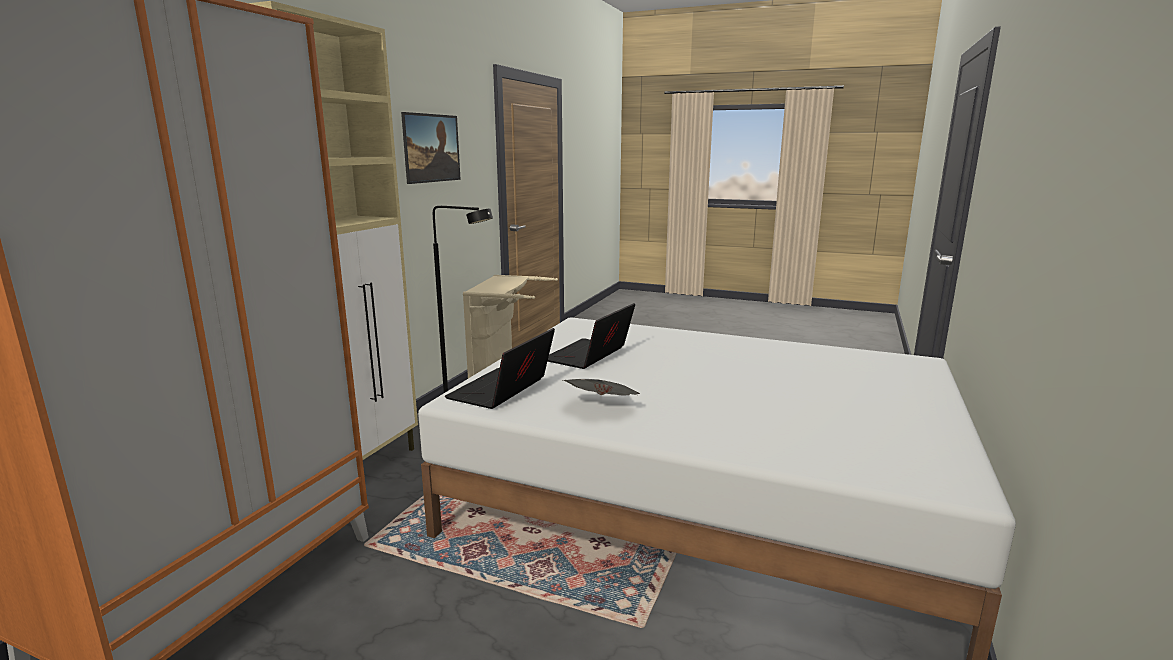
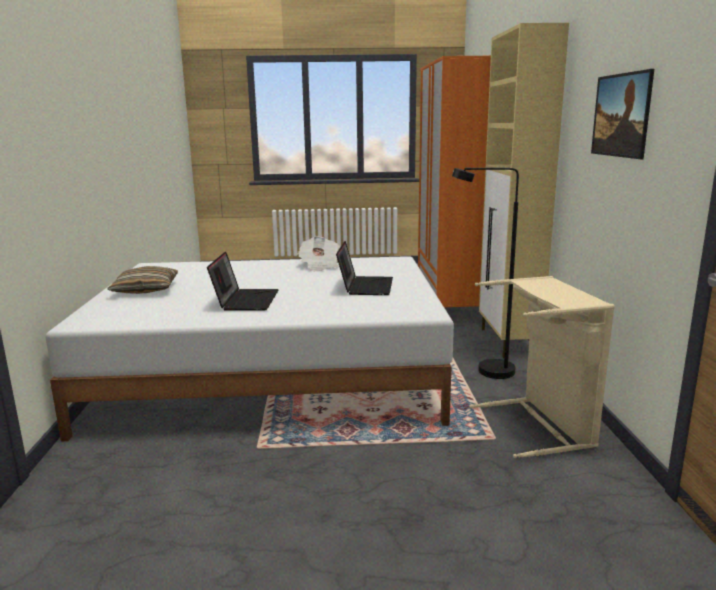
camera: 155 degrees right, 0 degrees up
(502, 391) = (384, 264): laptop -> laptop (245, 300)
(890, 402) = (146, 289): none -> pillow

